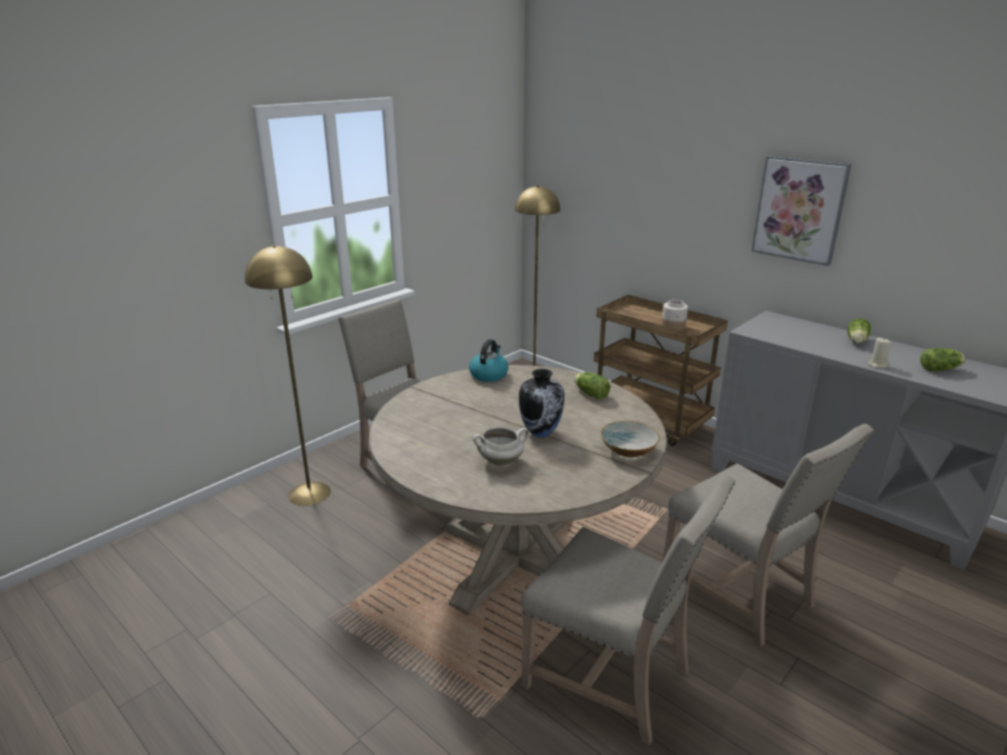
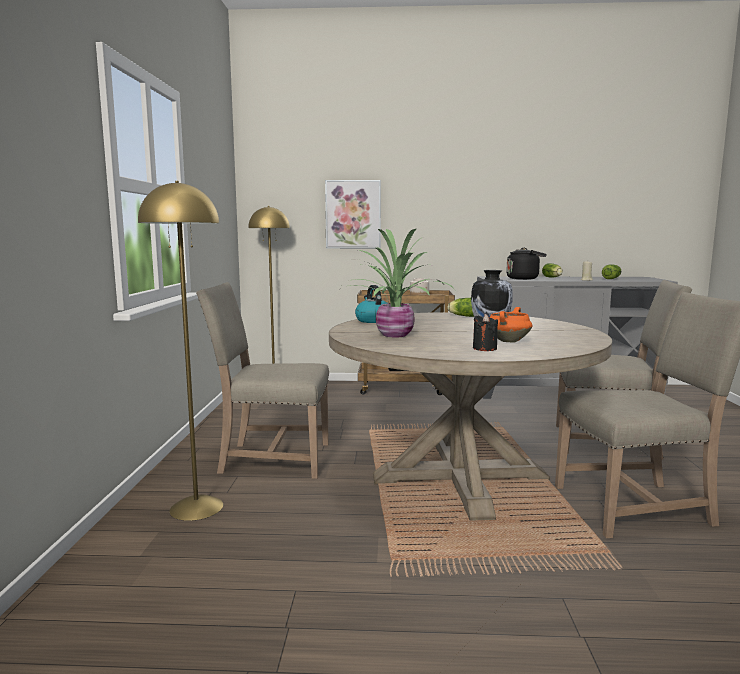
camera: 40 degrees left, 15 degrees down
(439, 411) = (393, 335): none -> potted plant
(451, 465) = (484, 348): none -> black candle
(501, 461) = (508, 341): white cooking pot -> orange cooking pot
(628, 450) = (558, 326): bowl -> none
(799, 209) = (490, 199): picture -> picture (353, 214)
(799, 336) = (524, 278): none -> black kettle

